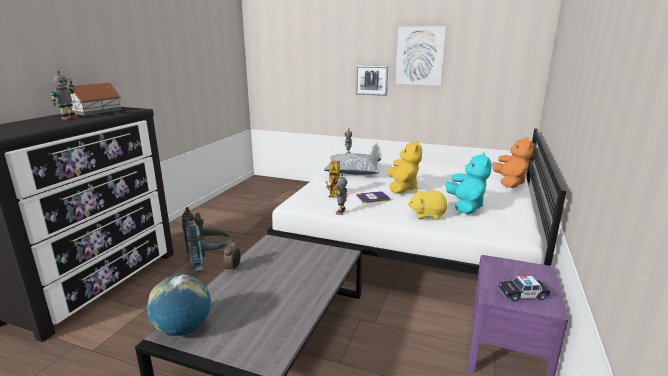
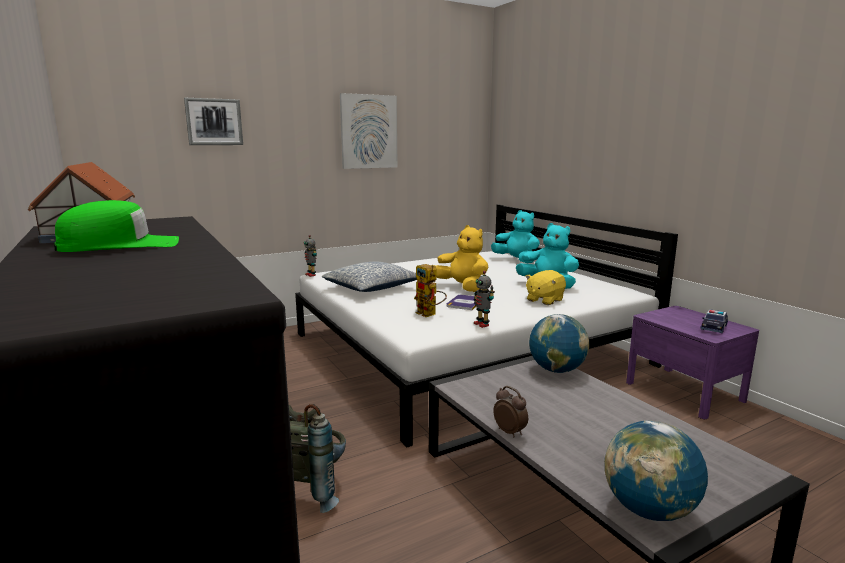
camera: 50 degrees left, 5 degrees down
(68, 118) = (120, 246): toy robot -> green cap
(337, 259) = (556, 370): none -> globe
(371, 80) = (309, 166): picture -> picture (214, 122)
(509, 183) = (516, 260): orange plush toy -> turquoise plush toy

